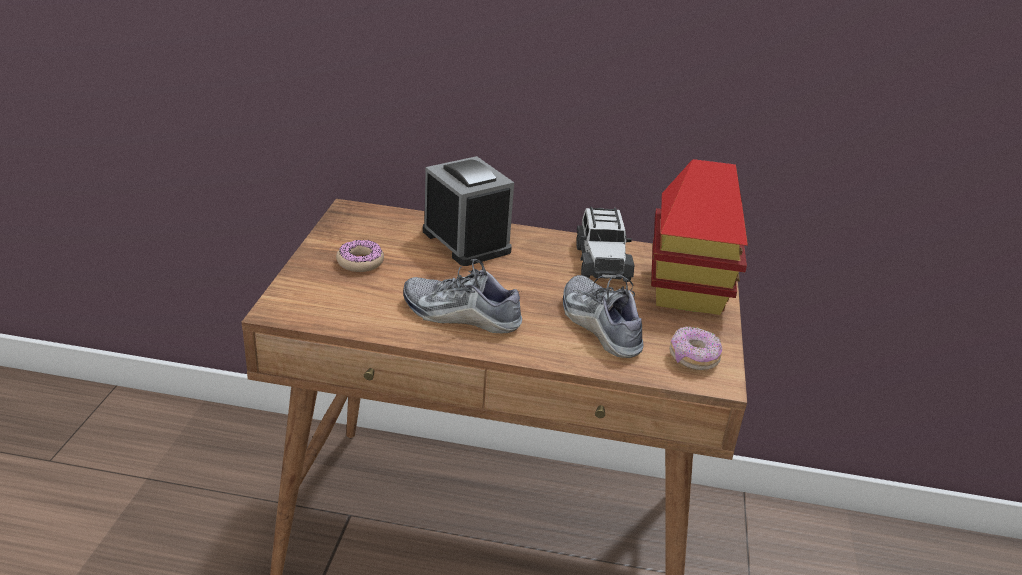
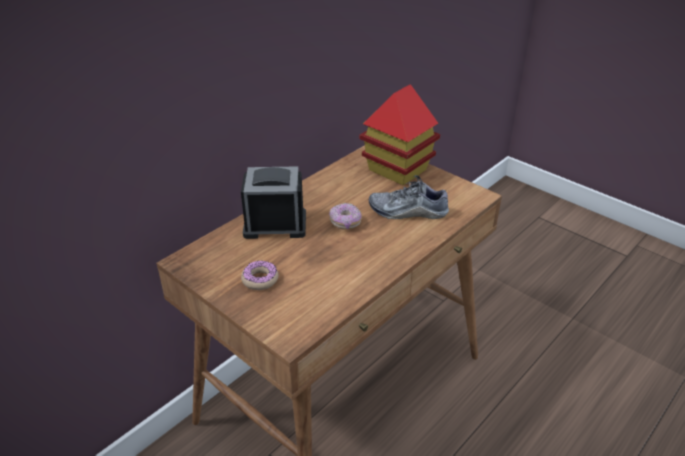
camera: 55 degrees left, 5 degrees up
(461, 315) = (359, 258): shoe -> none
(601, 262) = (344, 184): toy car -> none
(693, 359) = (458, 195): donut -> donut (345, 222)

